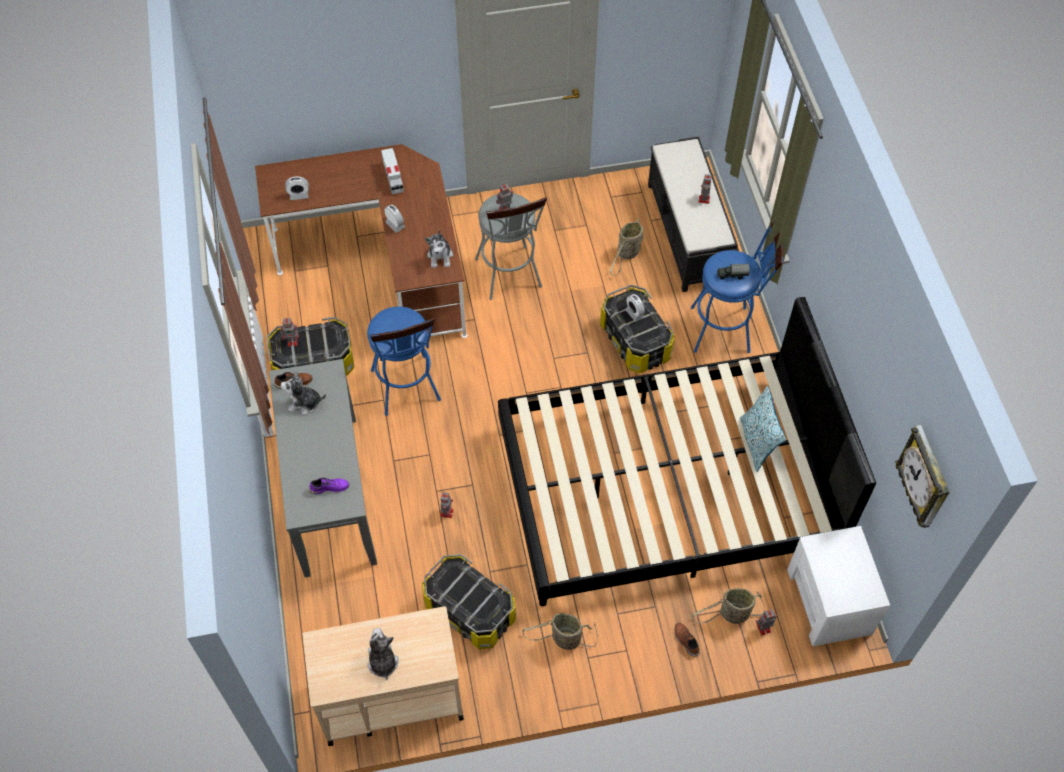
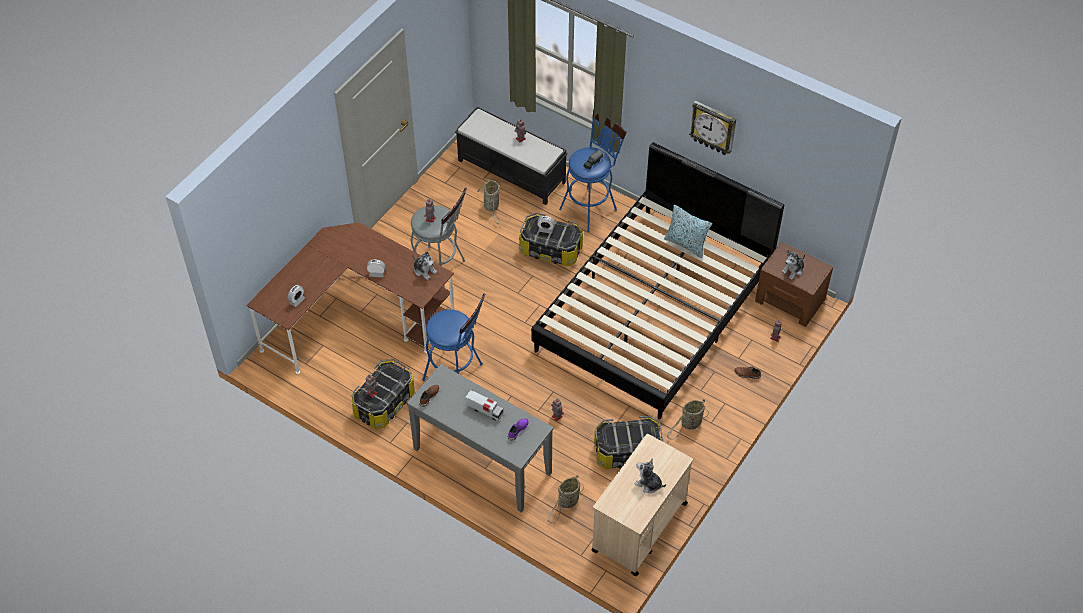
camera: 45 degrees left, 5 degrees down
(304, 403) = (449, 402): plush toy -> plush toy (793, 270)
(393, 178) = (342, 250): toy truck -> toy truck (485, 410)
(732, 614) = (754, 344): basket -> basket (567, 502)
(829, 602) = (790, 300): white nightstand -> brown nightstand
(924, 478) = (823, 172): wall clock -> wall clock (713, 127)

